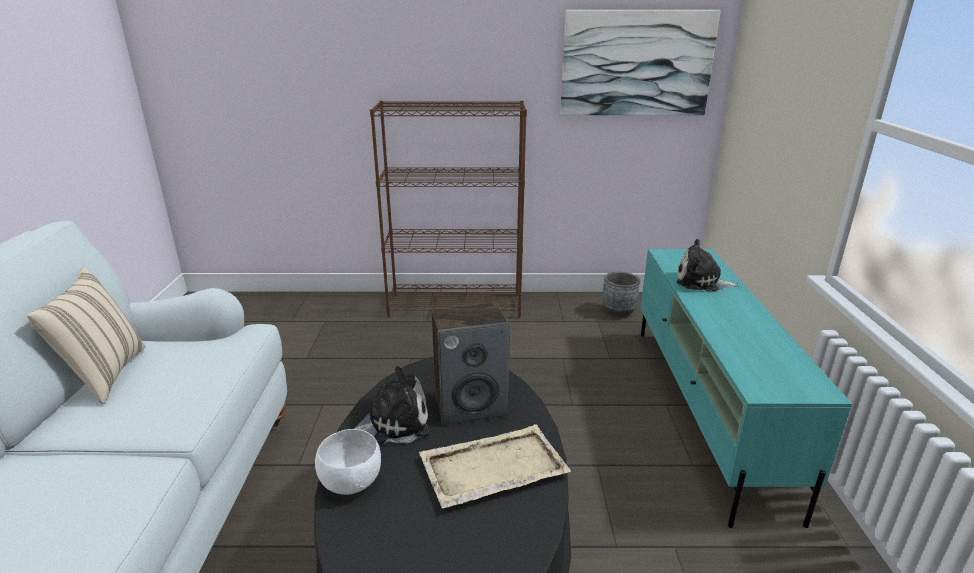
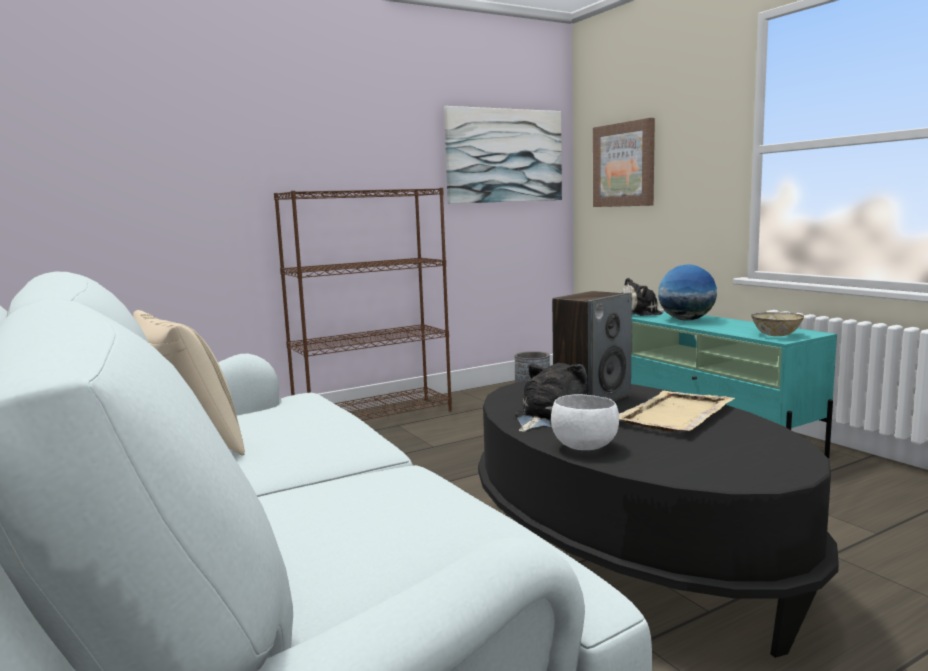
camera: 30 degrees left, 15 degrees down
(723, 311) = (686, 320): none -> globe
(764, 91) = (624, 165): none -> picture
(768, 379) = (775, 335): none -> bowl

